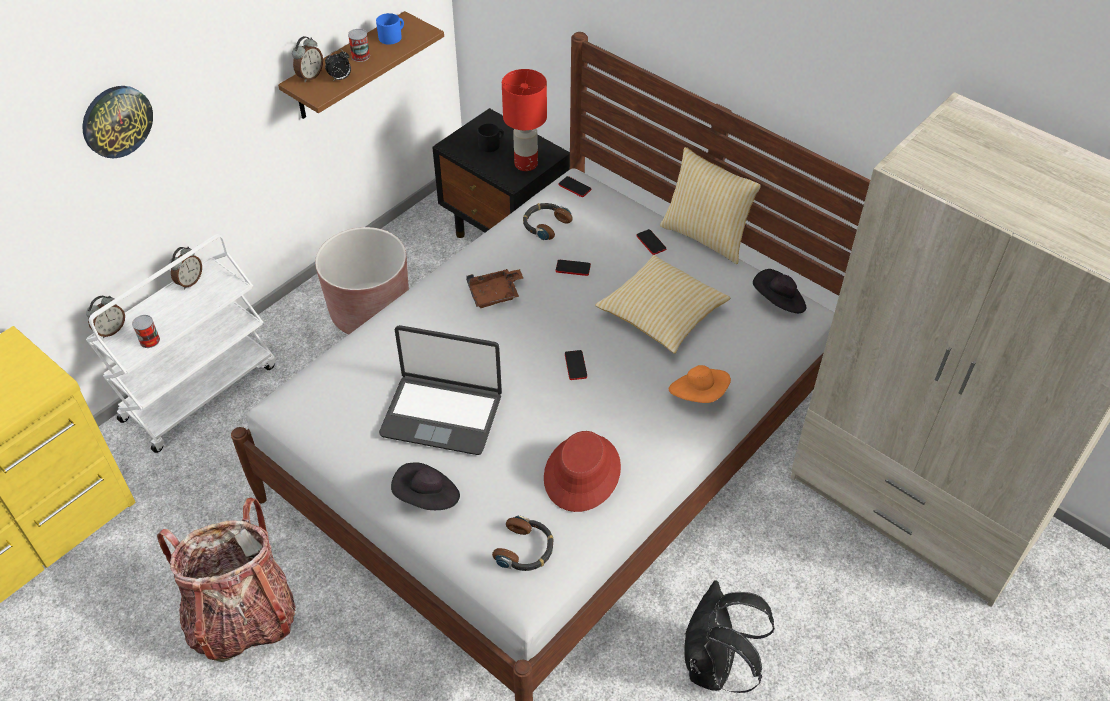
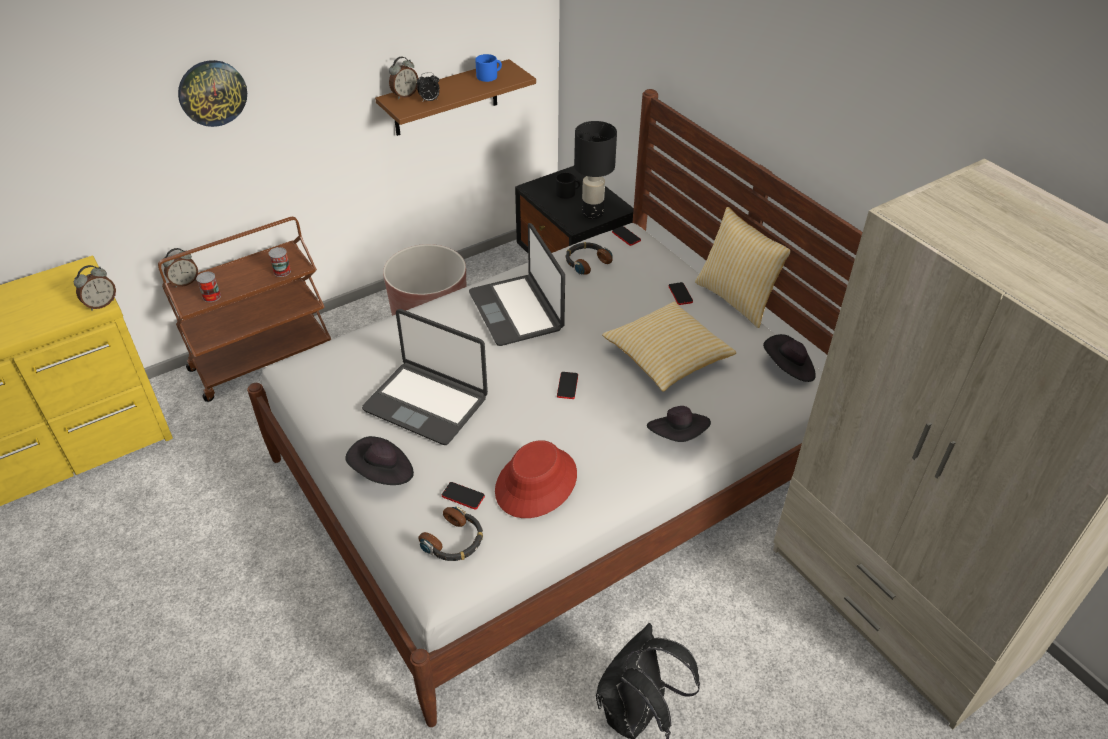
camera: 15 degrees right, 5 degrees down
(189, 281) = (266, 256): alarm clock -> alarm clock (101, 304)
(200, 391) = (263, 359): white cart -> brown cart
(242, 617) = (218, 557): backpack -> none
(360, 56) = (455, 86): can -> can (282, 271)
(495, 294) = (517, 311): brown tray -> laptop
(526, 164) = (593, 213): red table lamp -> black table lamp
(573, 268) = (597, 302): phone -> phone (463, 496)
(698, 394) = (677, 436): orange hat -> black hat

